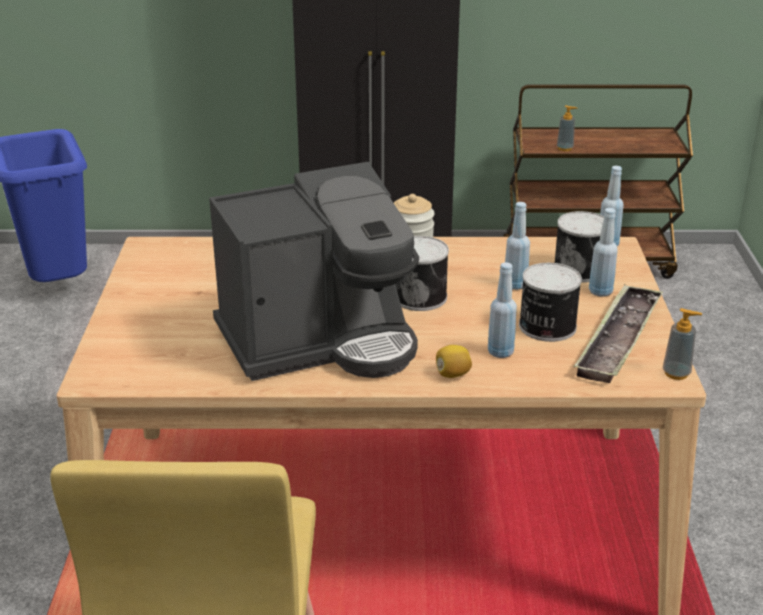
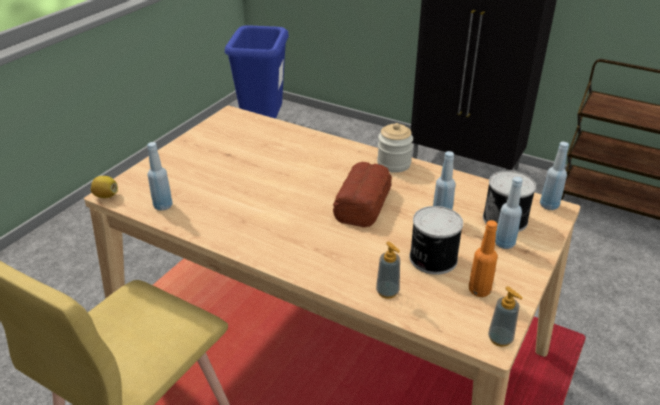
camera: 30 degrees right, 5 degrees up
(320, 341) = (264, 214): coffee machine -> none
(420, 296) = (363, 203): can -> bread
(452, 374) = (325, 272): lemon -> lemon (106, 196)
(500, 352) = (377, 267): blue bottle -> blue bottle (163, 206)
(565, 148) = (618, 116): soap dispenser -> soap dispenser (387, 292)
(618, 340) = (479, 290): tray -> orange bottle

